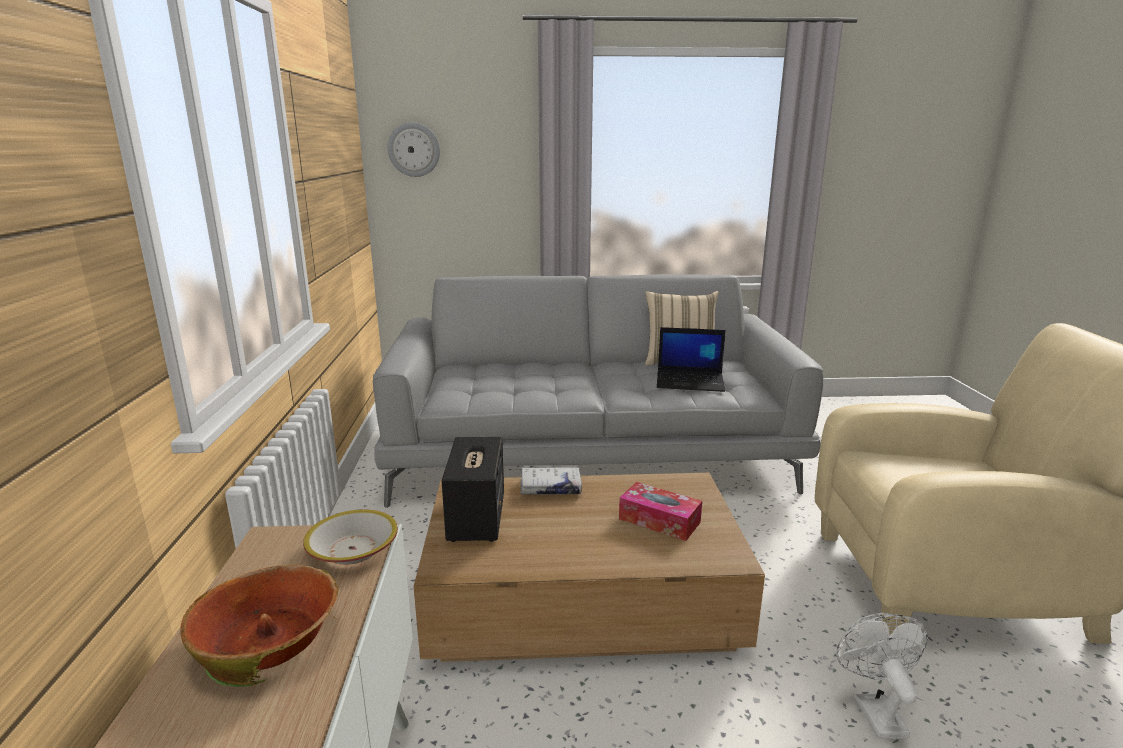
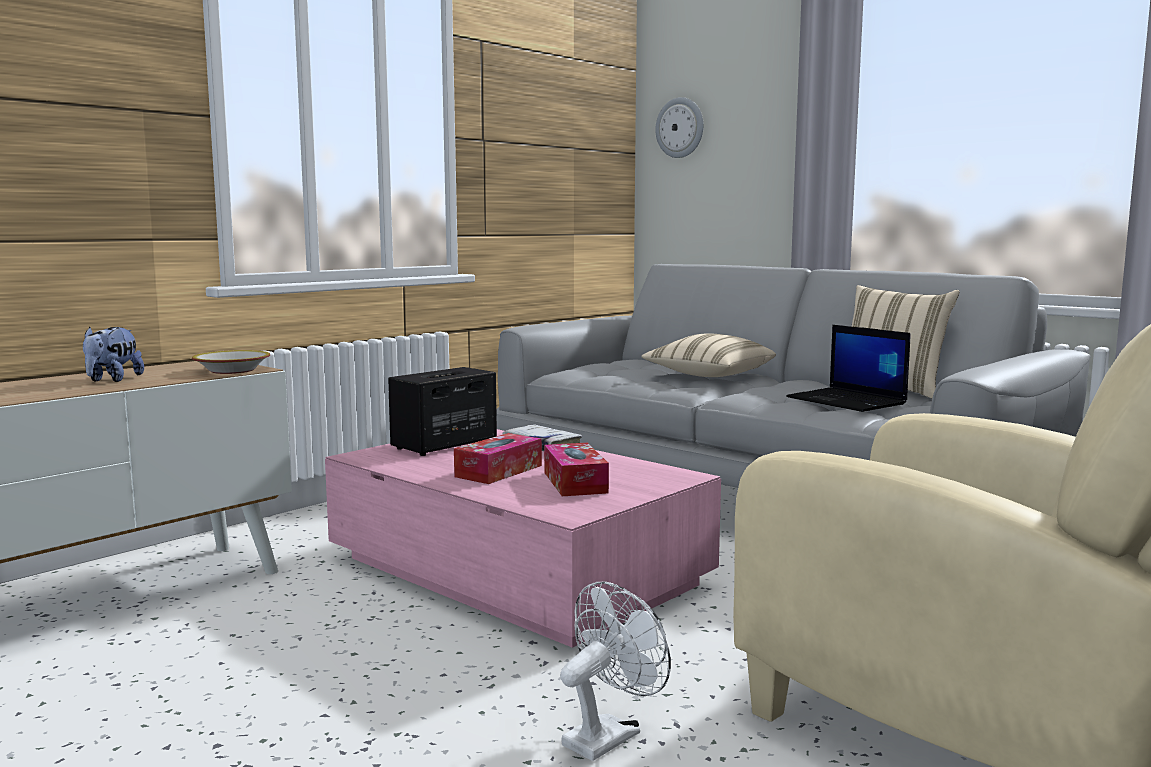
camera: 45 degrees right, 10 degrees down
(269, 642) = (112, 380): bowl -> plush toy
(554, 374) = (708, 376): none -> beige pillow
(583, 600) = (517, 571): brown coffee table -> pink coffee table
(588, 532) = (499, 471): none -> tissue box

